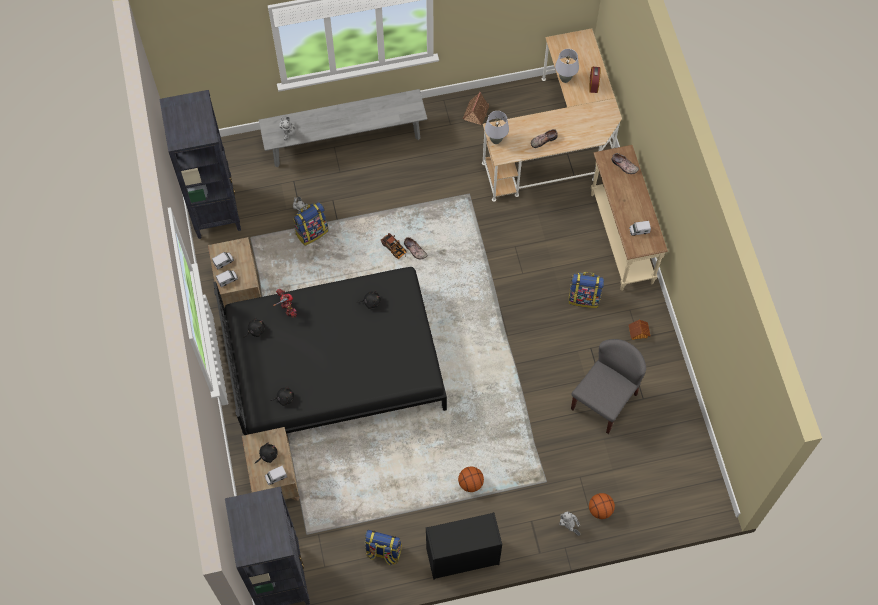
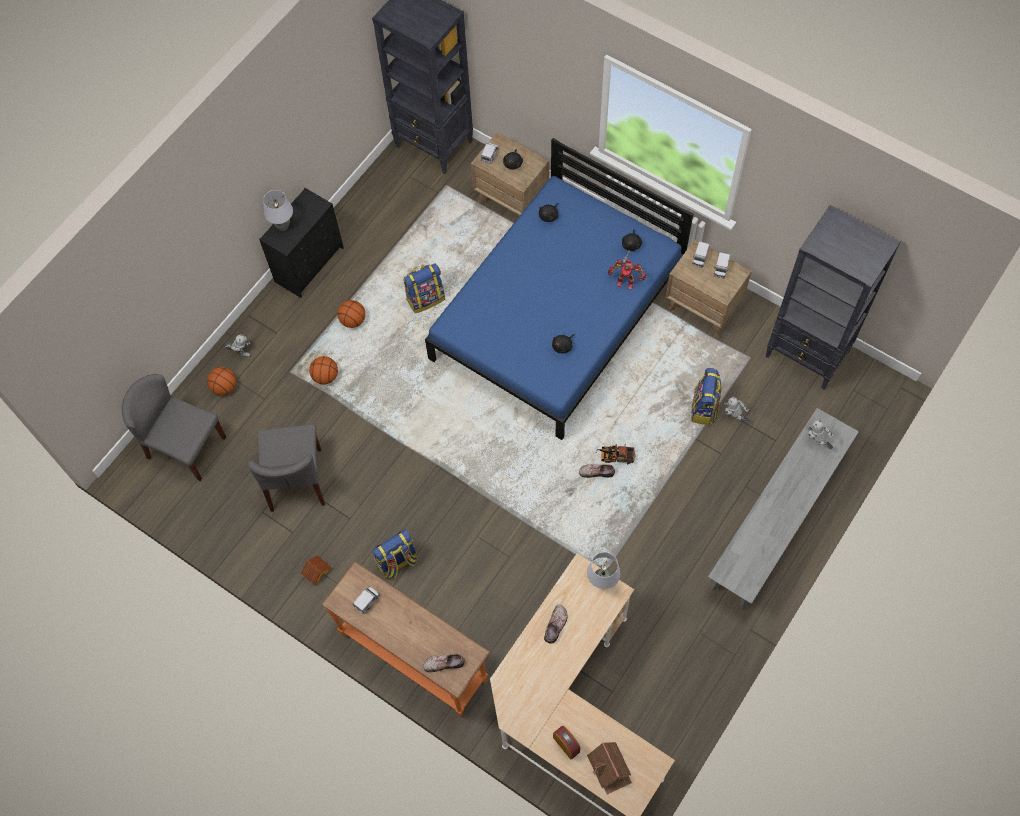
camera: 140 degrees right, 0 degrees up
(335, 366) = (557, 316): black bed -> blue bed
(383, 552) = (375, 220): backpack -> backpack (425, 298)
(476, 112) = (688, 670): toy house -> toy house (610, 768)
(525, 457) = (325, 376): none -> basketball
(565, 79) = (602, 722): grey table lamp -> grey table lamp (283, 226)
(620, 238) = (414, 656): beige console table -> orange console table
(660, 486) = (186, 447): none -> grey chair

